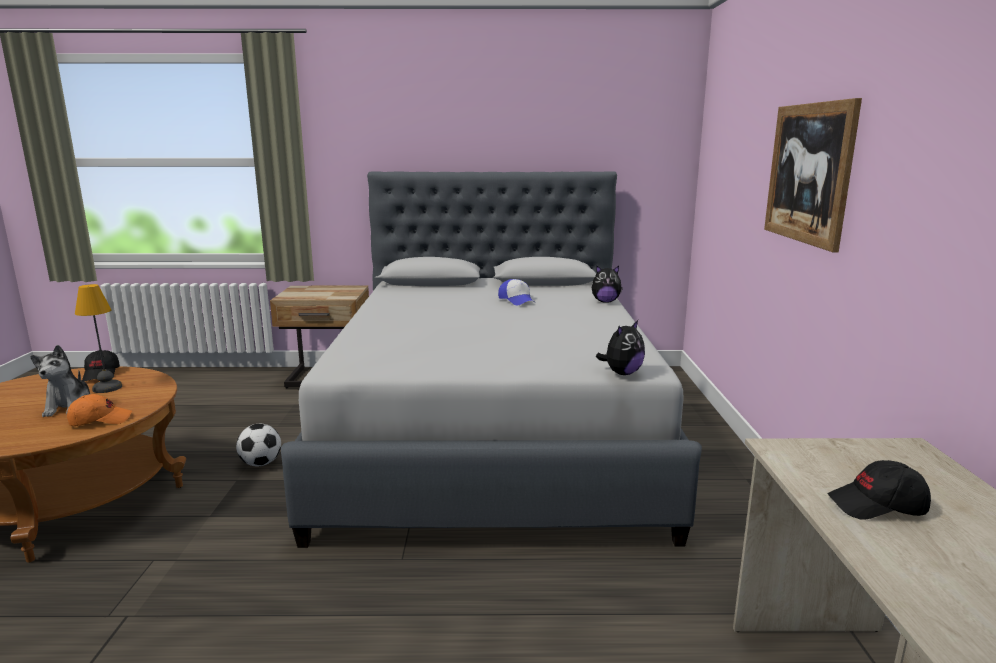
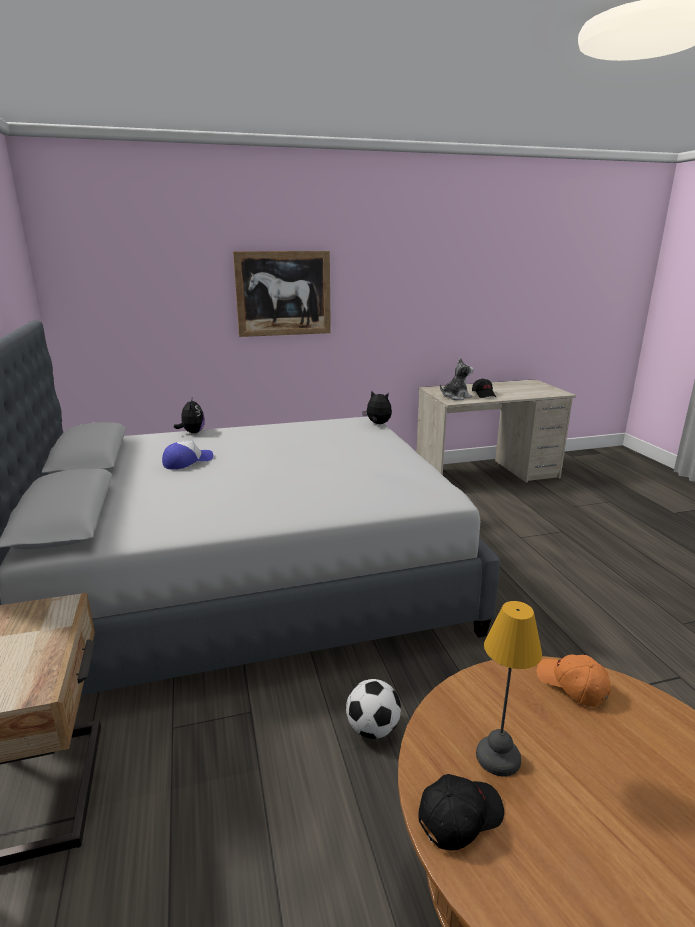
camera: 105 degrees left, 5 degrees up
(70, 407) = (575, 749): plush toy -> plush toy (455, 397)

